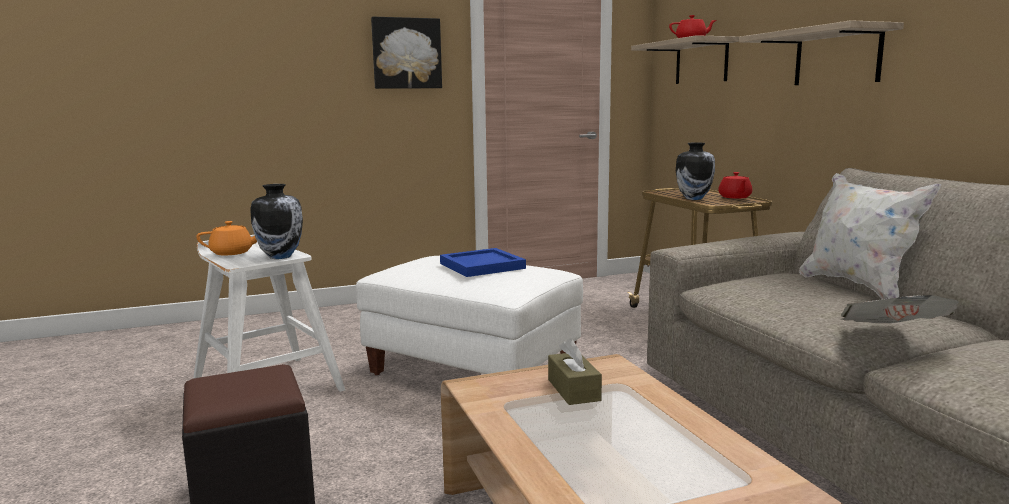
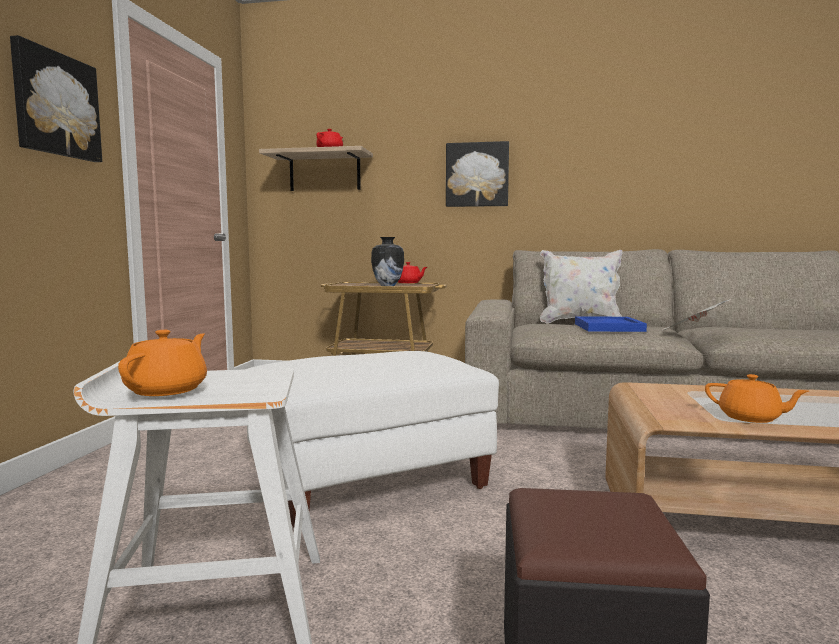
camera: 60 degrees left, 5 degrees down
(280, 256) = (260, 376): vase -> none
(481, 266) = (373, 357): blue tray -> blue tray (610, 327)
(528, 415) = (751, 418): none -> orange teapot
(573, 390) = (699, 401): brown tissue box -> none
(837, 57) = (477, 175): shelf -> picture

